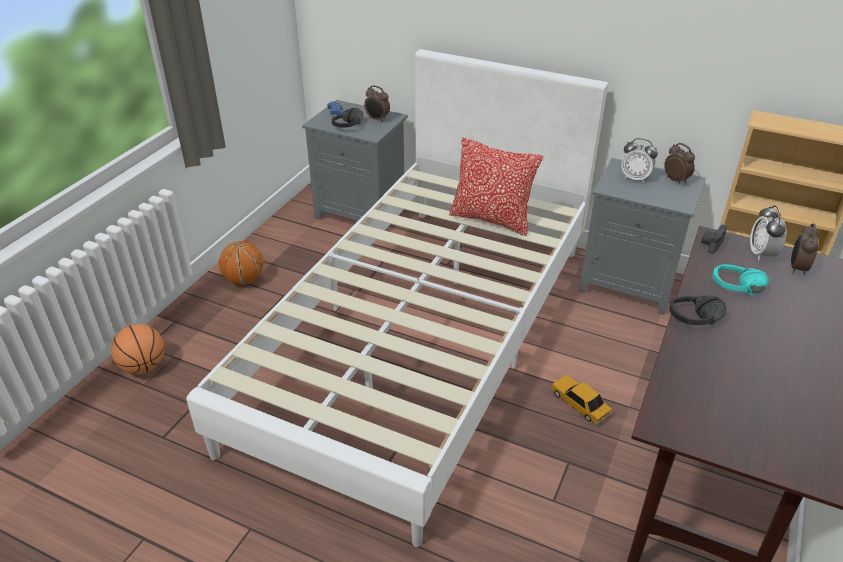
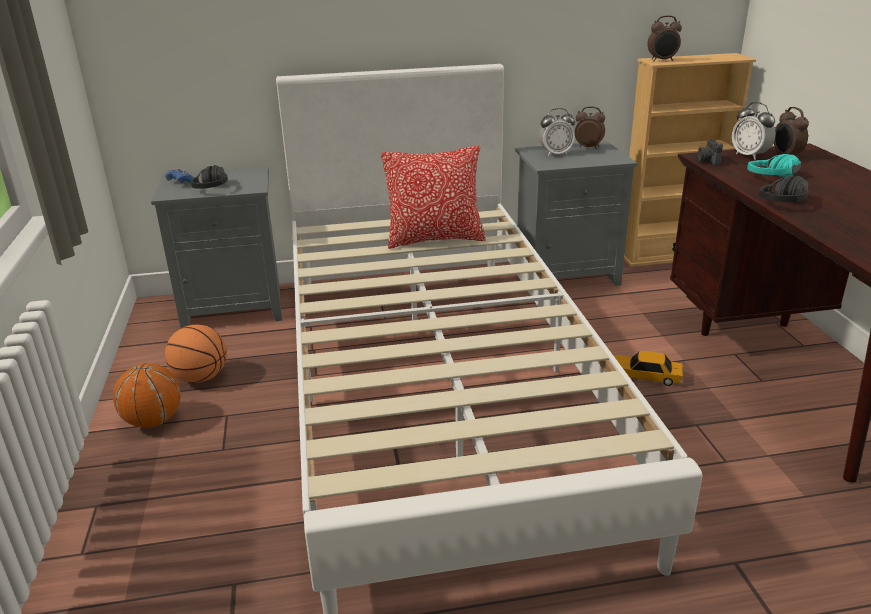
camera: 35 degrees left, 10 degrees down
(143, 367) = (103, 579): basketball -> basketball (201, 378)
(377, 119) = (239, 176): alarm clock -> alarm clock (662, 60)

